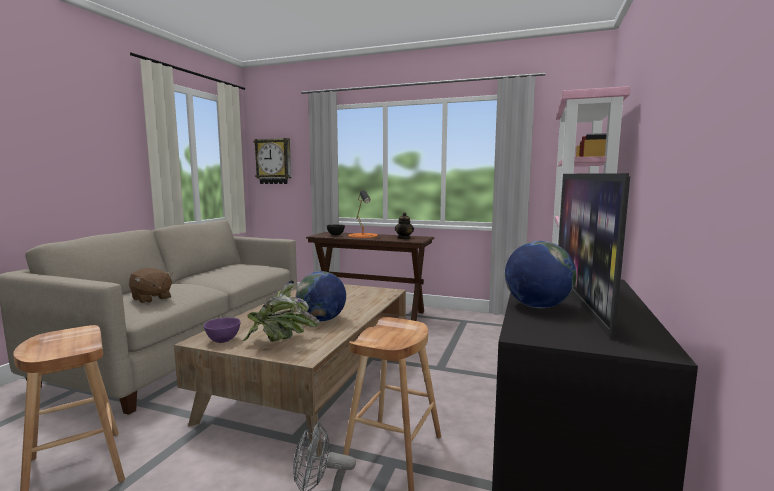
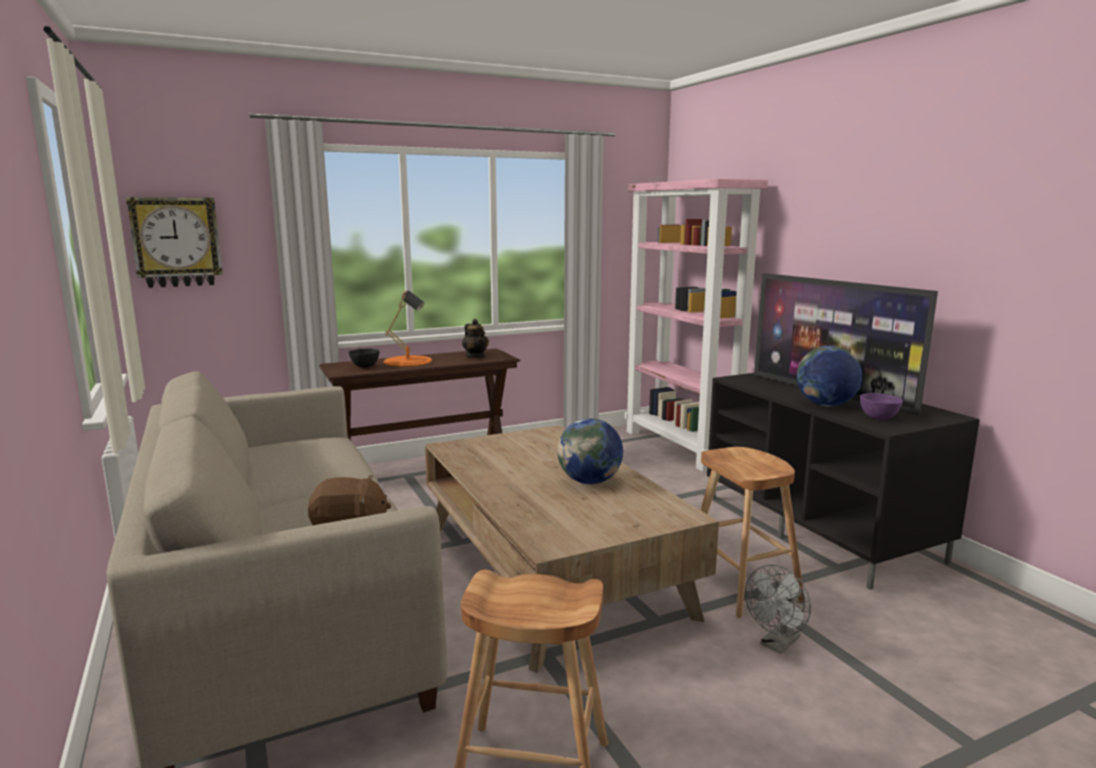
camera: 45 degrees left, 5 degrees up
(224, 340) = (571, 536): purple bowl -> purple bowl (878, 418)
(281, 342) = (627, 514): potted plant -> none

